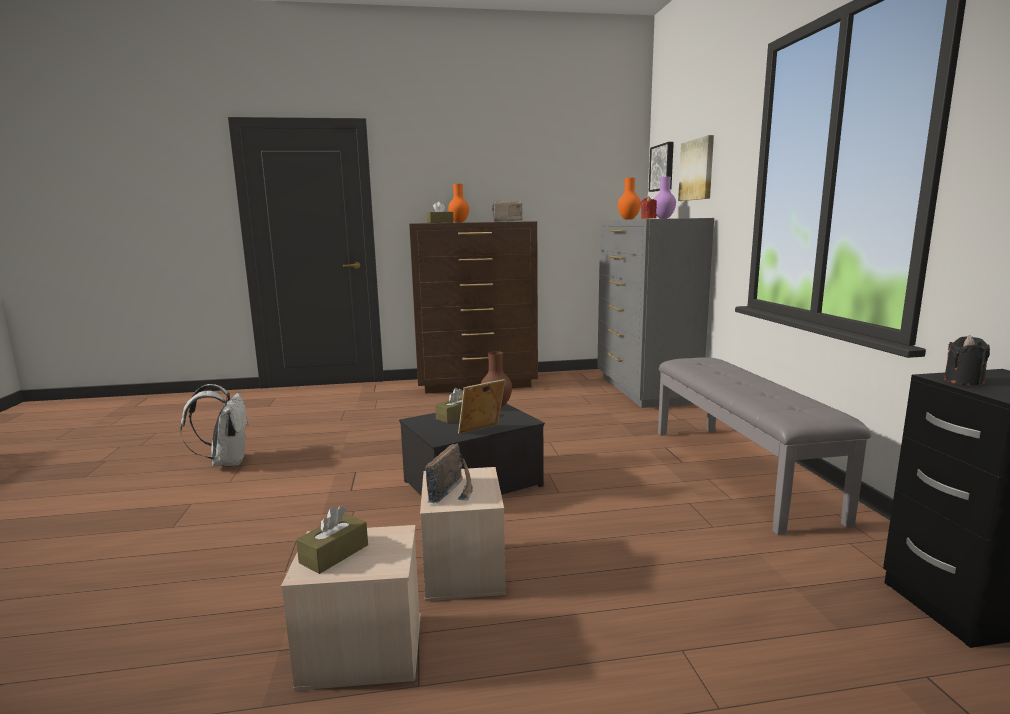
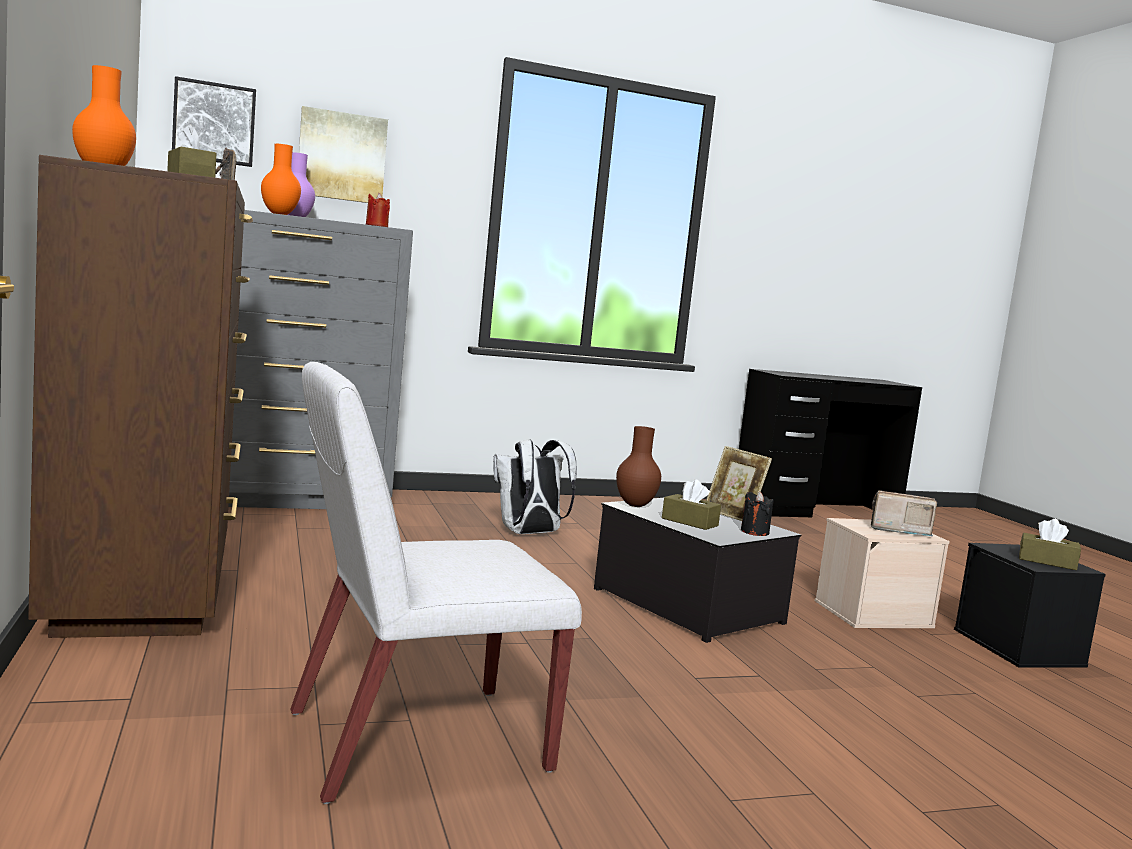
camera: 100 degrees left, 5 degrees down
(226, 462) = (728, 826): white backpack -> white backpack (529, 534)
(323, 421) = (414, 741): none -> white chair
(360, 651) = (1020, 648): beige storage box -> black storage box
(739, 471) = (594, 511): grey bench -> none
(963, 381) = (792, 375): black candle -> black candle (754, 532)

